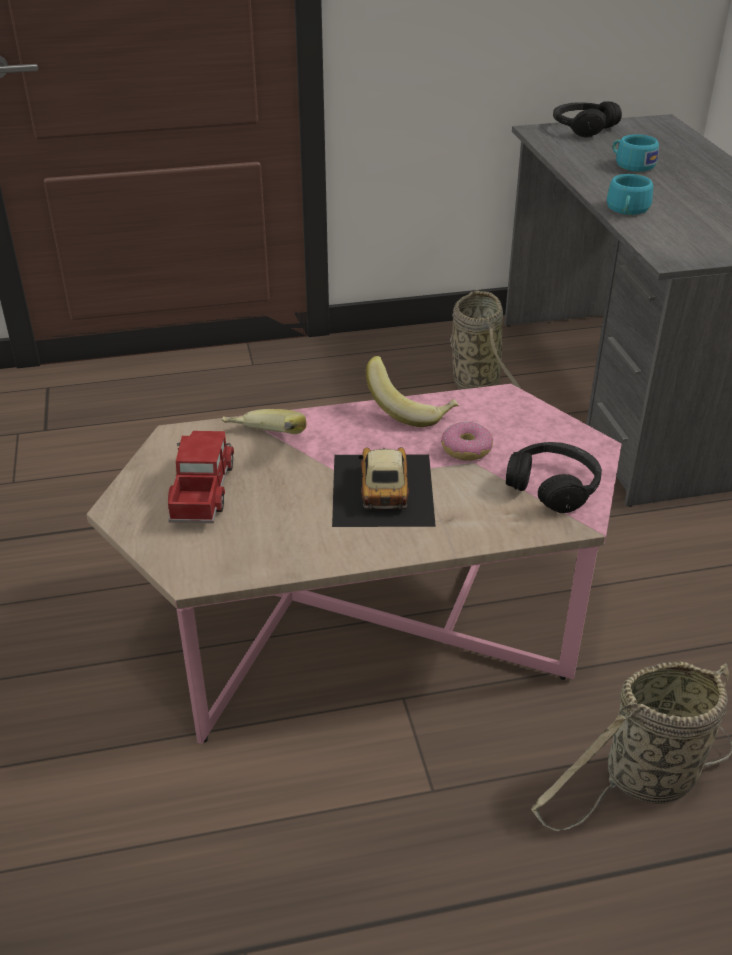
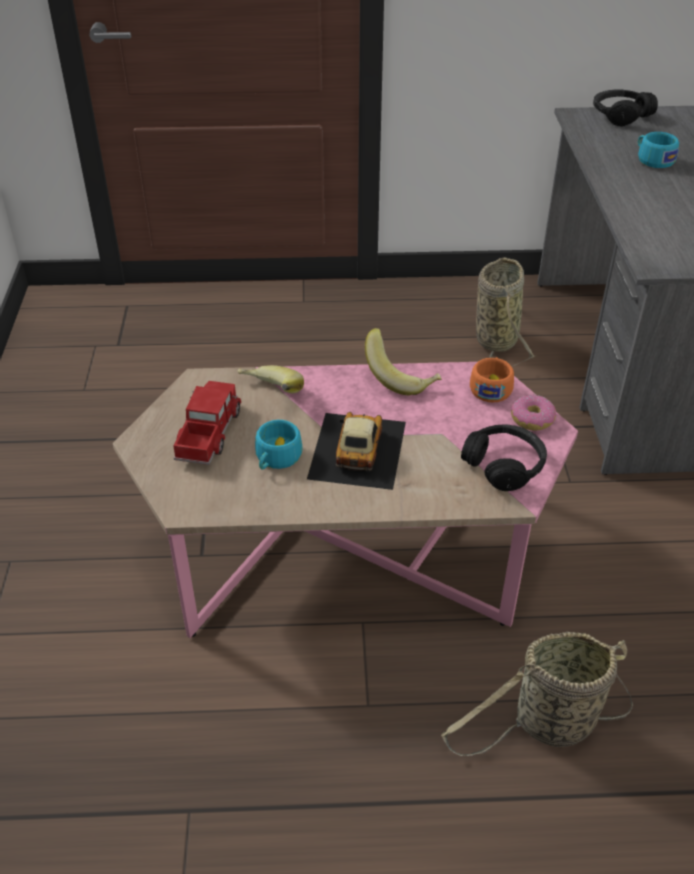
camera: 10 degrees right, 5 degrees up
(466, 449) = (439, 420): donut -> donut (532, 419)
(513, 410) = (491, 387): none -> orange cup
(627, 210) = (631, 209): turquoise cup -> turquoise cup (276, 459)

